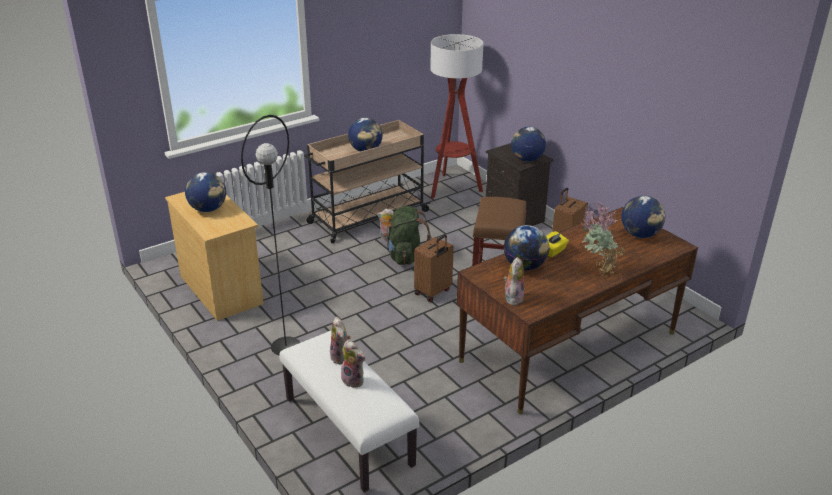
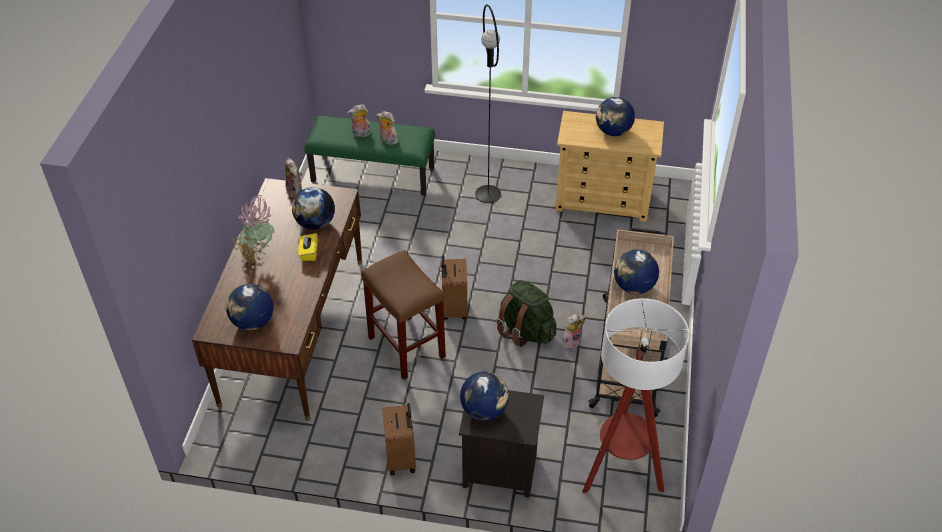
camera: 135 degrees right, 15 degrees up
(347, 431) = (373, 174): white bench -> green bench

